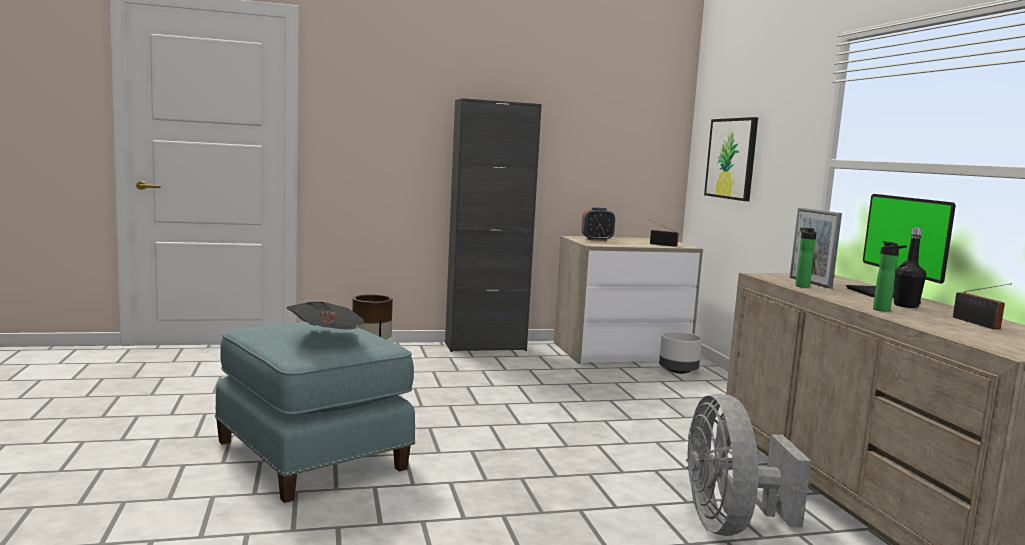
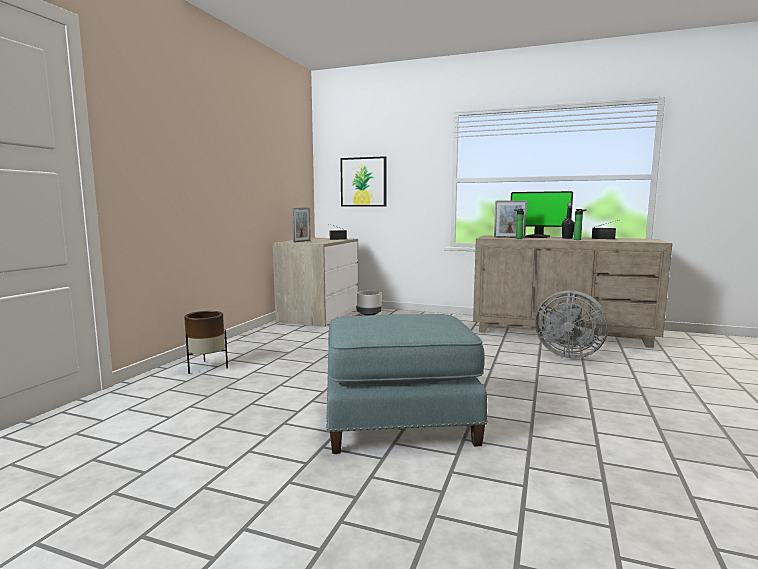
camera: 55 degrees left, 0 degrees up
(328, 337) = (421, 319): newspaper -> none
(485, 346) = (251, 336): black cabinet -> none
(597, 239) = (302, 241): alarm clock -> picture frame

